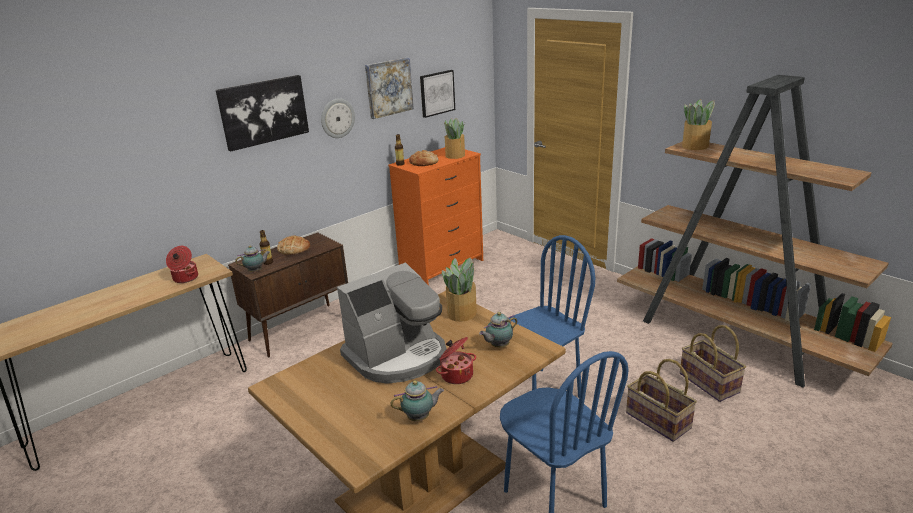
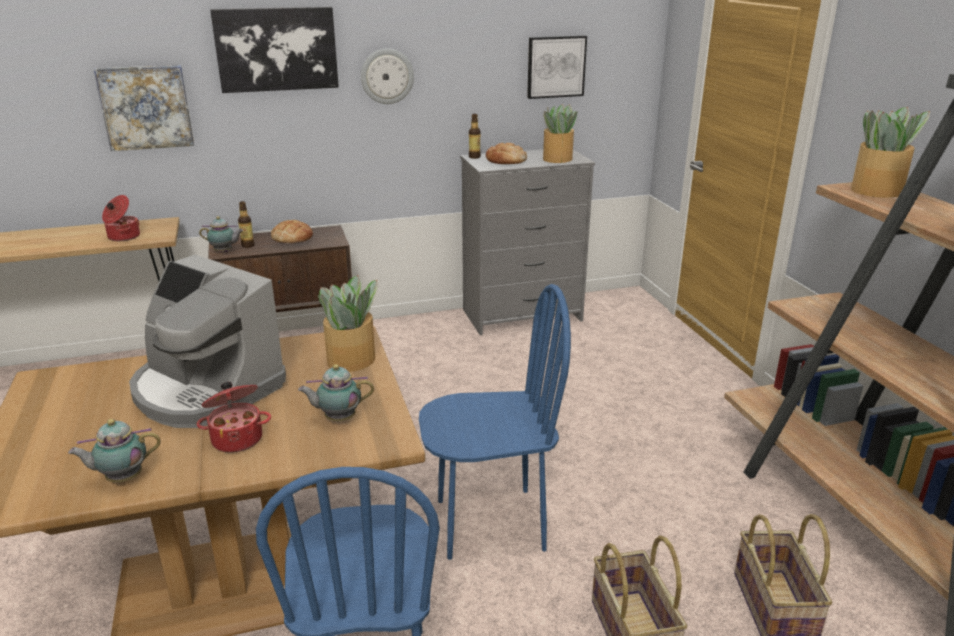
camera: 25 degrees right, 0 degrees up
(388, 87) = (474, 46): picture -> picture (146, 107)
(397, 356) = (206, 390): coffee machine -> coffee machine turned 45 degrees clockwise
(420, 417) = (122, 478): teapot -> teapot turned 150 degrees clockwise
(442, 267) = (522, 315): orange dresser -> grey dresser

